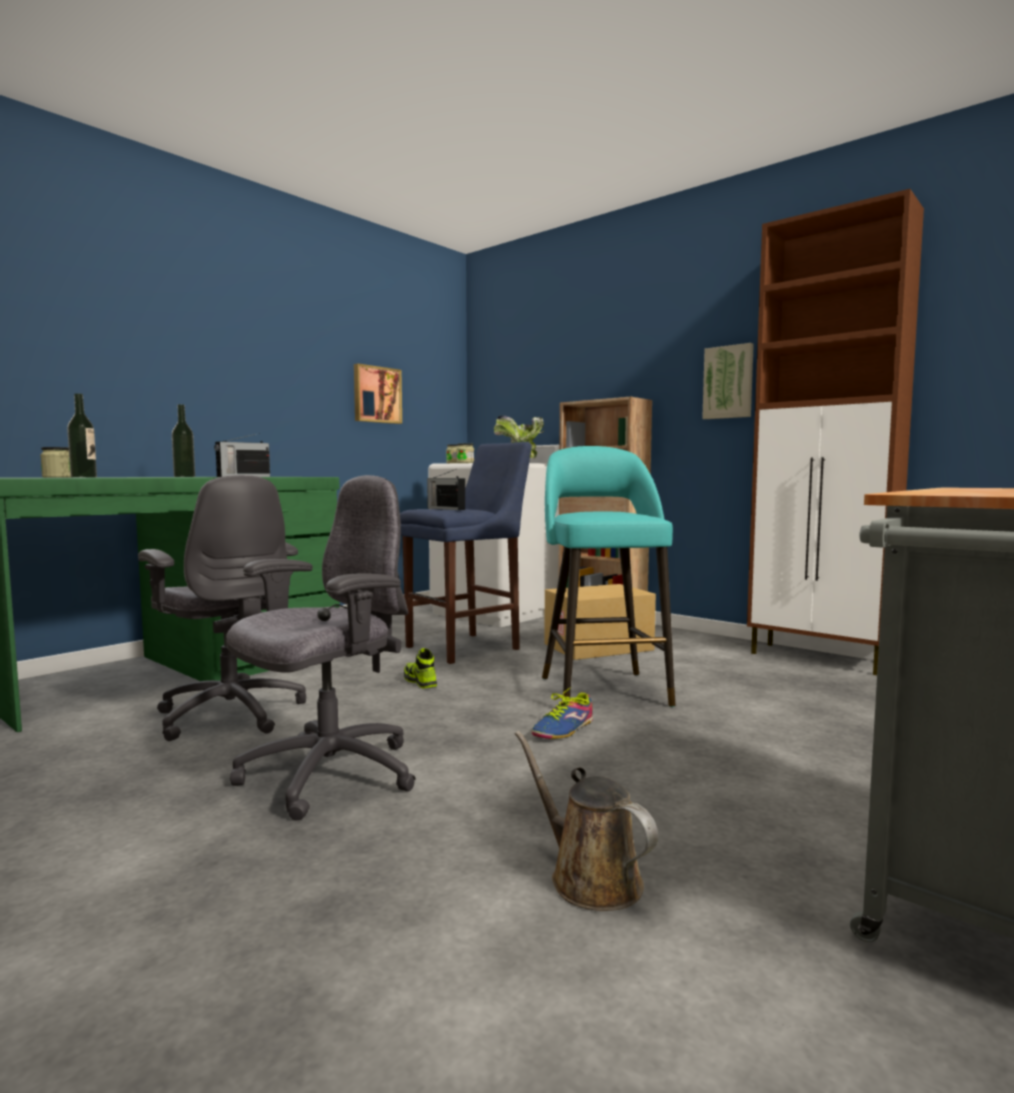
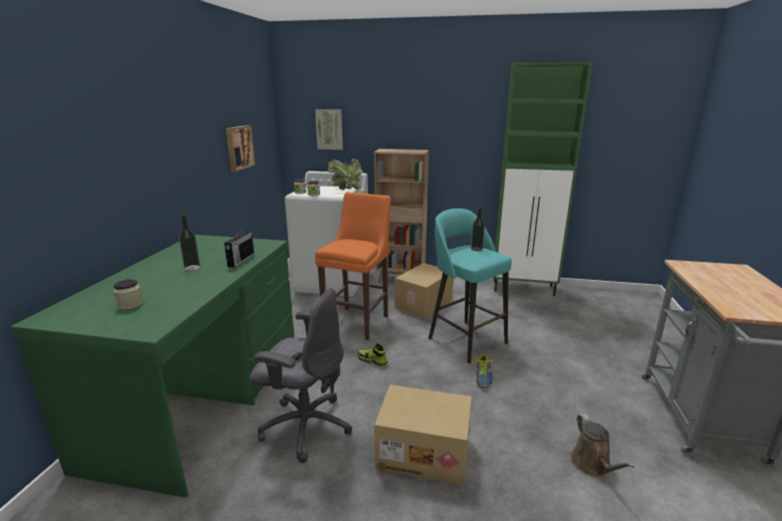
camera: 30 degrees left, 15 degrees up
(84, 477) = (161, 303): bottle -> bottle (476, 249)
(327, 775) = (424, 452): grey office chair -> cardboard box
(445, 509) = (351, 247): radio -> none
(467, 647) = (358, 321): blue stool -> orange stool
(589, 878) = (592, 465): brown watering can -> brown watering can turned 120 degrees counterclockwise
(728, 382) = (475, 143): picture -> picture (329, 129)
(820, 659) = (524, 288): brown cabinet -> green cabinet

